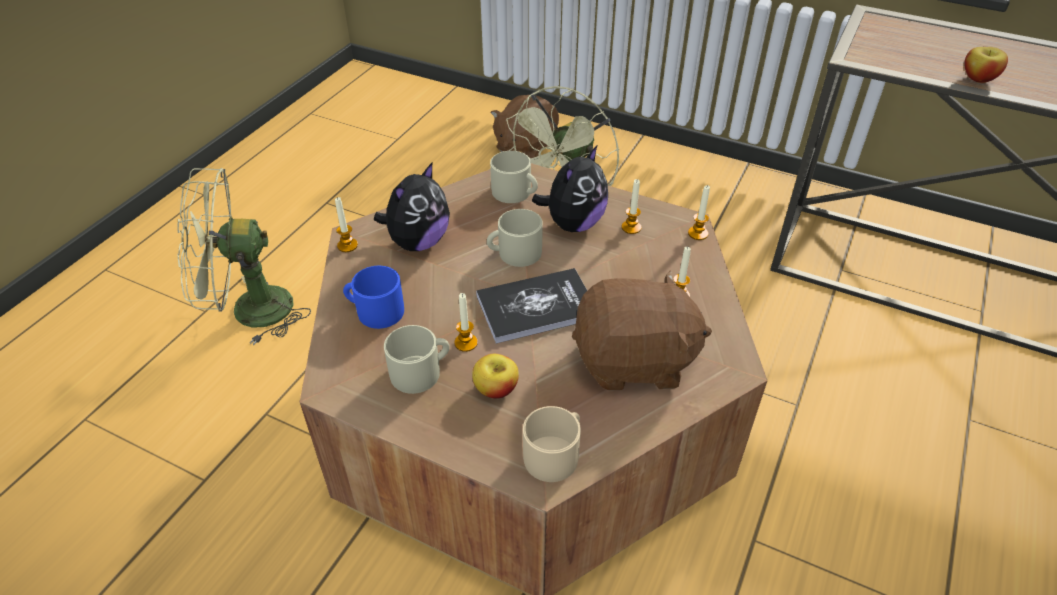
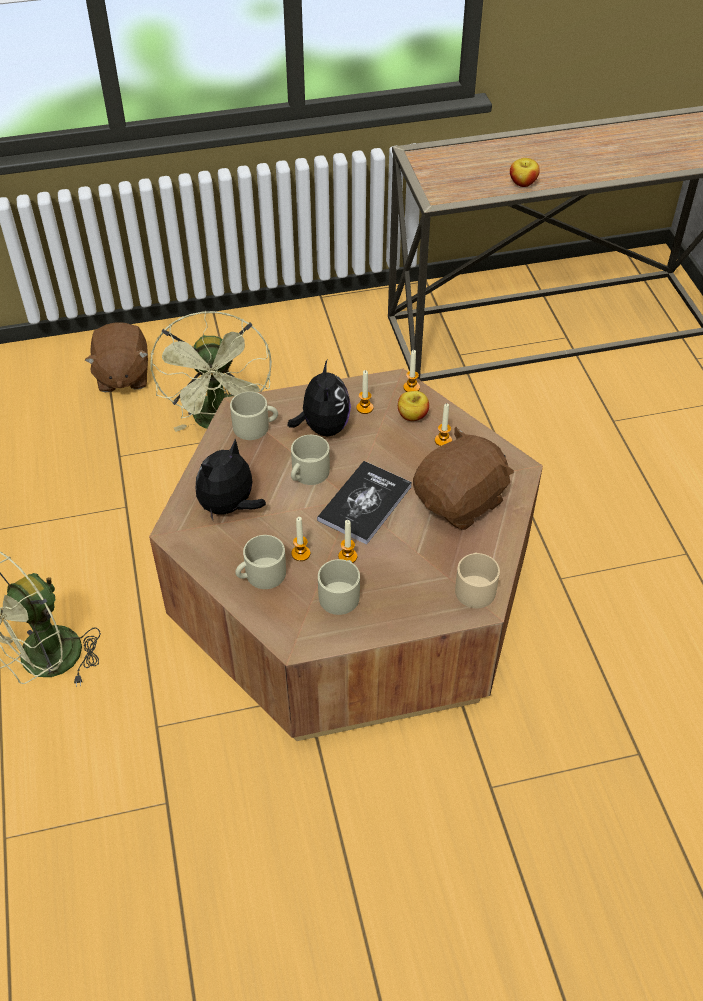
camera: 40 degrees left, 5 degrees up
(347, 245) = (180, 542): candle -> candle (301, 553)
(375, 311) = (261, 575): blue mug -> beige mug
(418, 242) = (229, 507): plush toy -> plush toy turned 135 degrees counterclockwise
(496, 389) = (399, 573): apple -> apple (412, 416)

